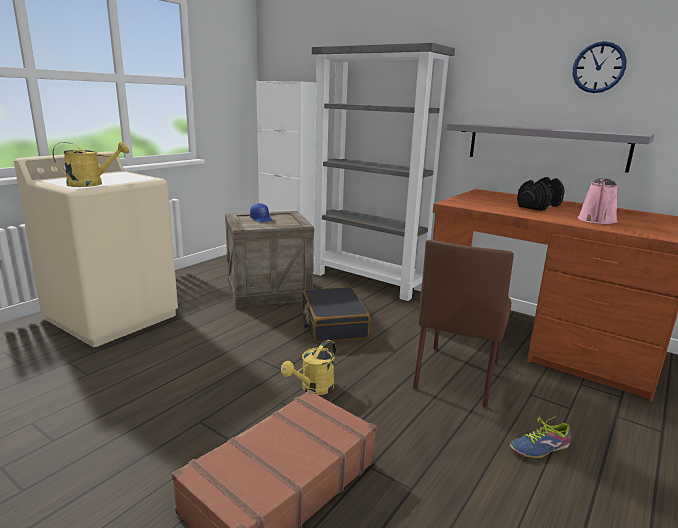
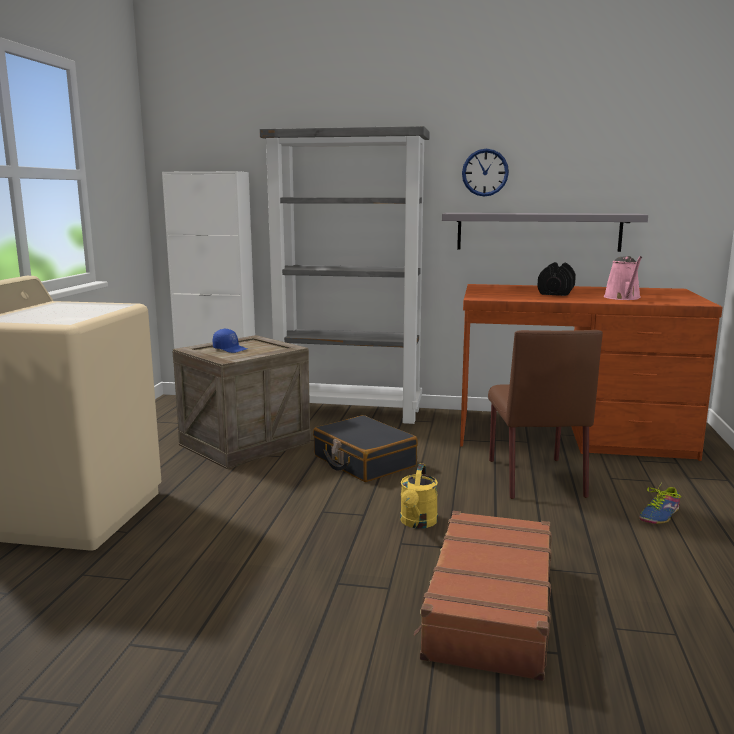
camera: 25 degrees left, 5 degrees down
(92, 184) = (72, 317): yellow watering can -> none
(598, 67) = (581, 152): wall clock -> wall clock (485, 172)

